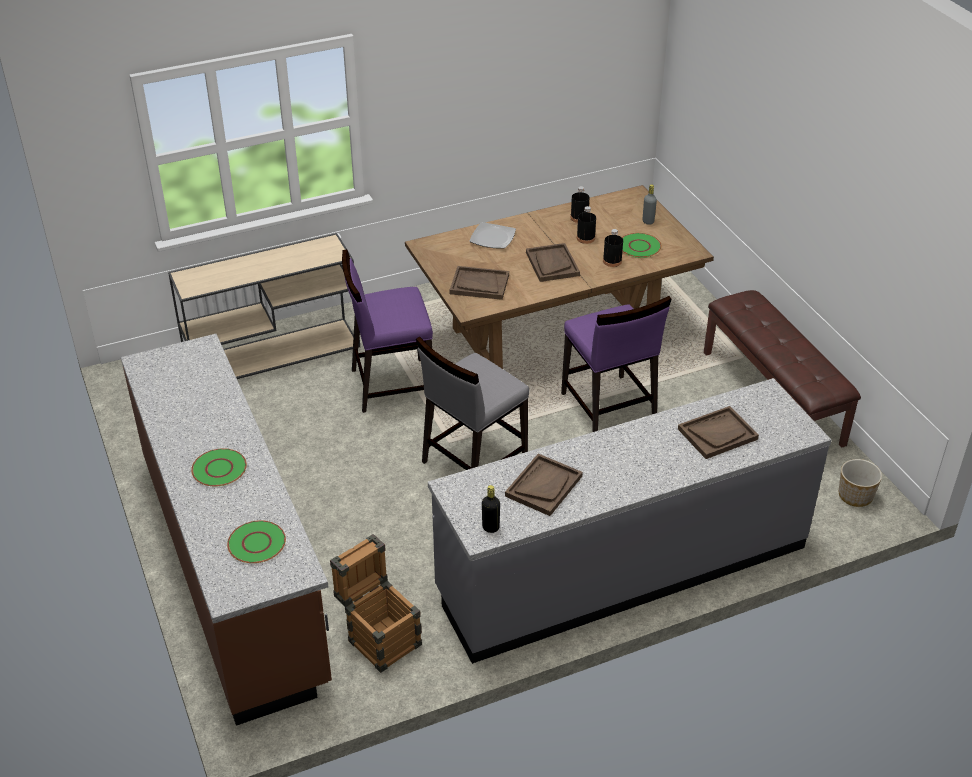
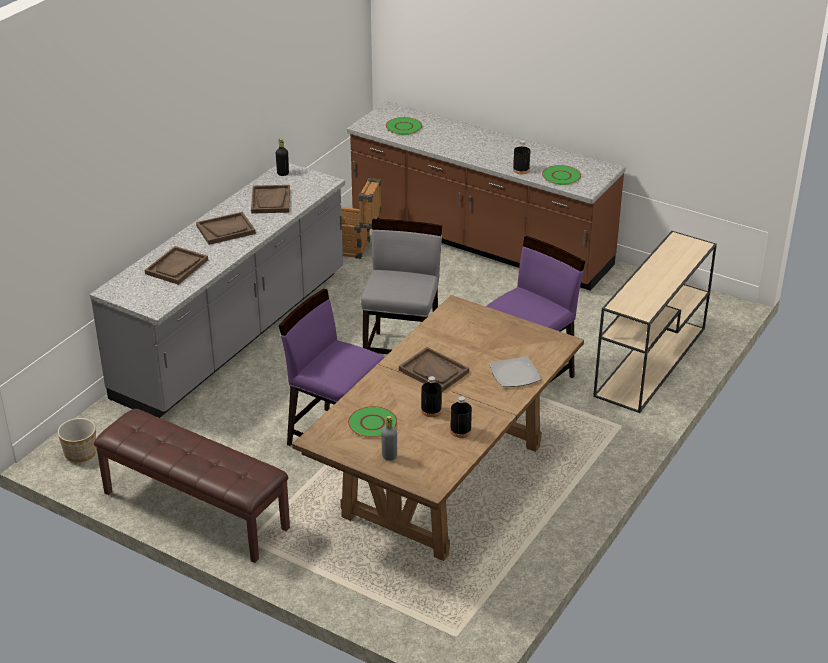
camera: 145 degrees right, 5 degrees down
(219, 468) = (472, 144): green plate -> green plate (561, 176)
(479, 284) = (473, 328): brown tray -> brown tray (226, 230)
(612, 261) = (383, 397): black bottle -> black bottle (521, 170)

